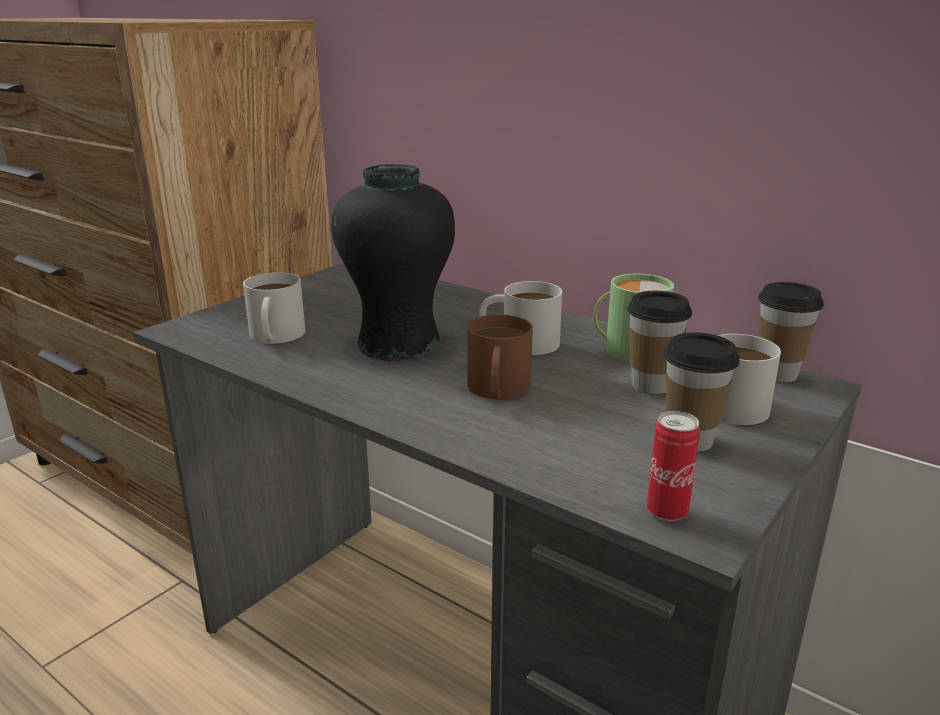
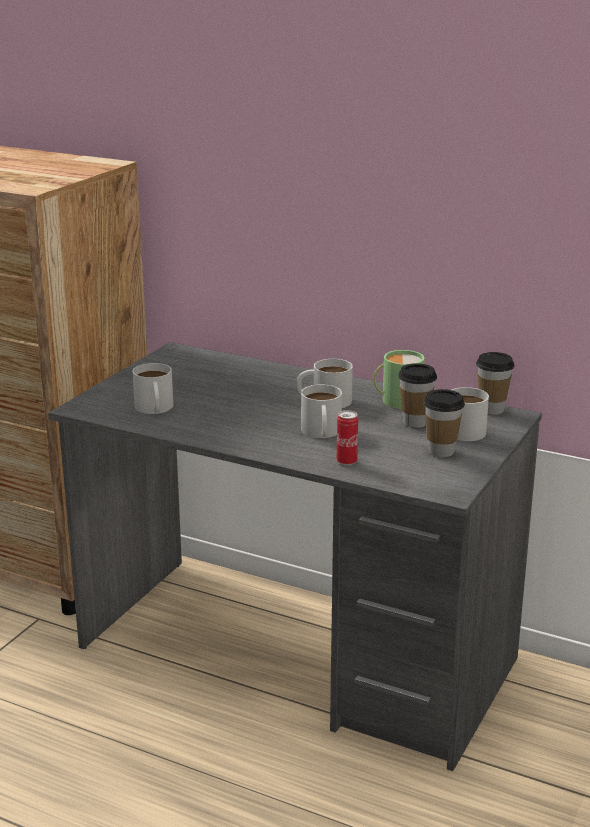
camera: 10 degrees left, 0 degrees up
(398, 344) = (243, 408): black vase -> none
(497, 391) = (321, 433): brown mug -> white mug
(667, 511) = (432, 486): can -> can (346, 462)

